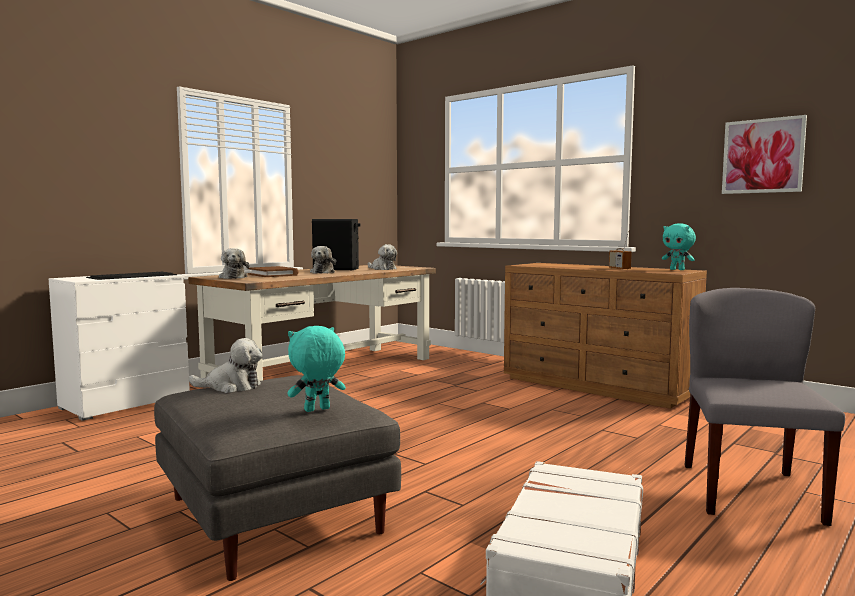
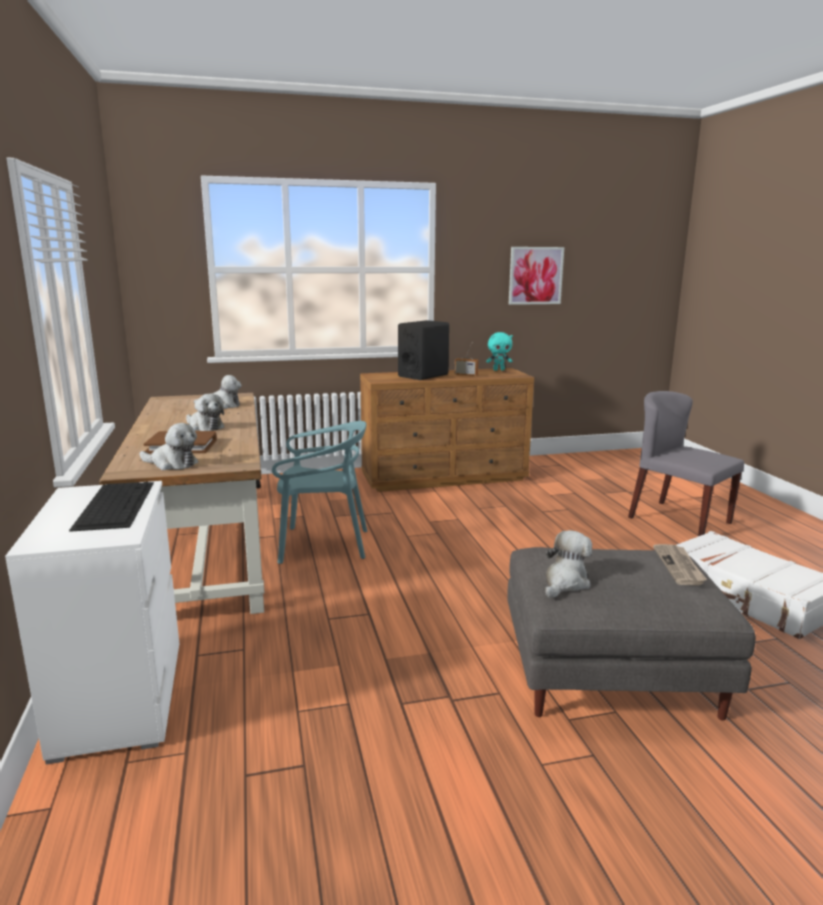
camera: 55 degrees left, 10 degrees up
(317, 410) = (679, 566): turquoise plush toy -> newspaper
(336, 269) = (176, 417): black speaker -> black speaker (423, 375)
(377, 389) = (323, 545): none -> turquoise chair

